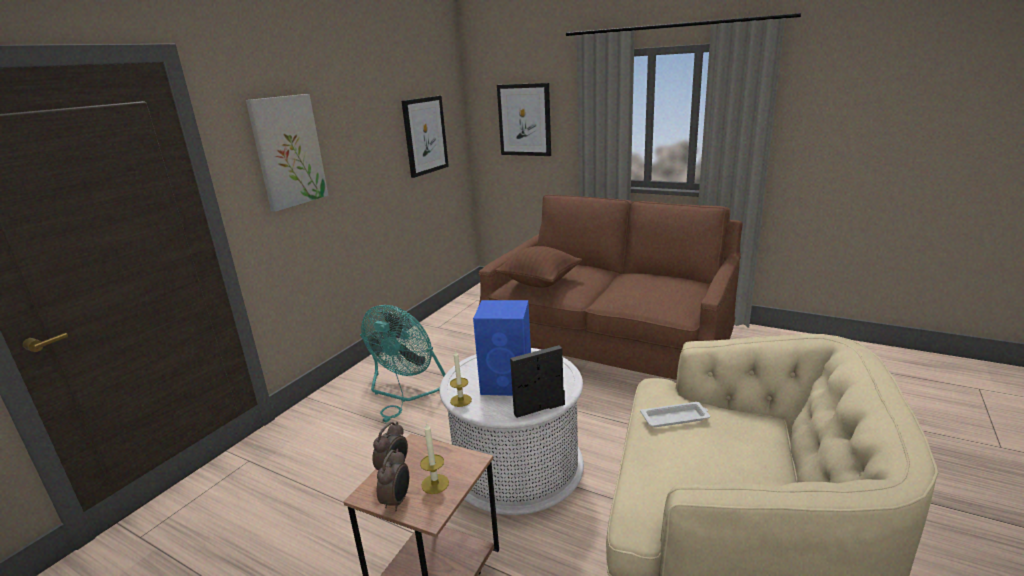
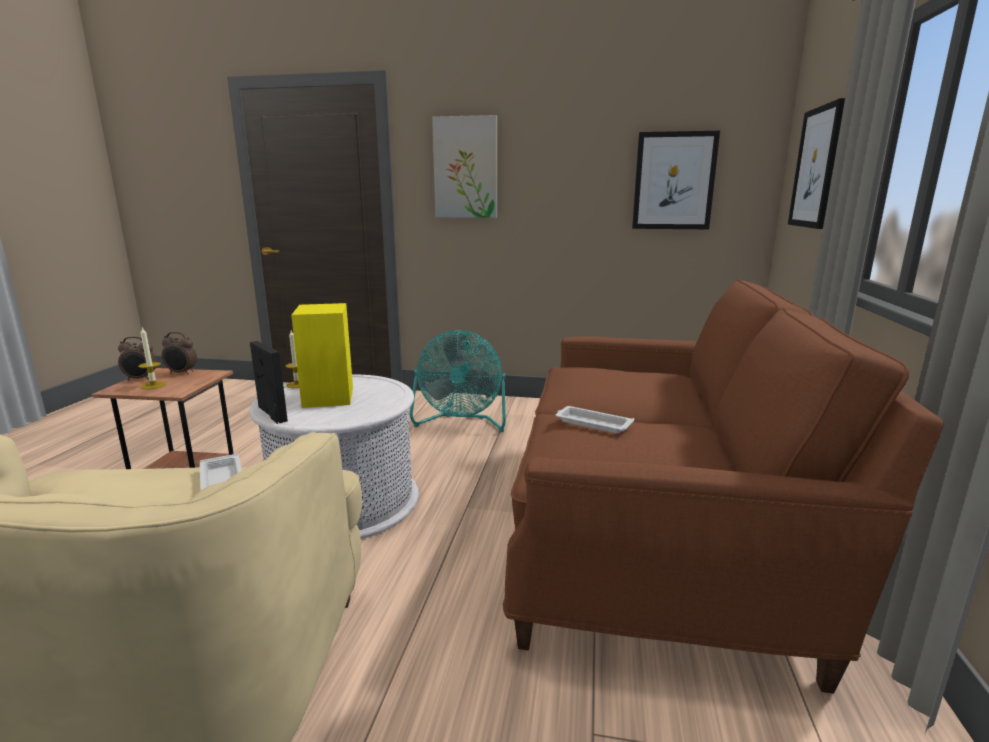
camera: 70 degrees right, 5 degrees down
(400, 391) = (458, 422): turquoise fan -> turquoise fan turned 90 degrees clockwise
(508, 384) = (328, 398): blue speaker -> yellow speaker
(539, 282) = (587, 375): brown pillow -> none
(629, 292) = (592, 423): none -> white tray

